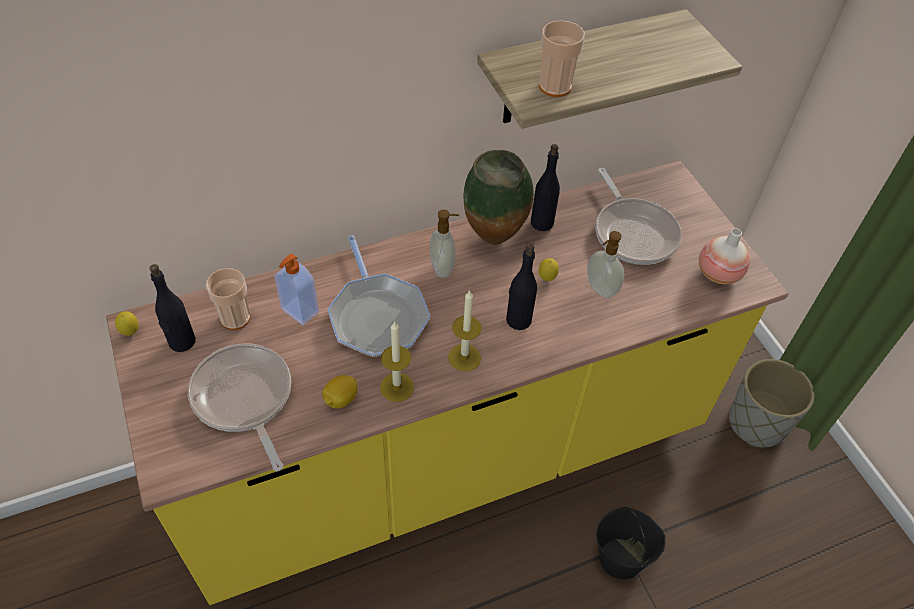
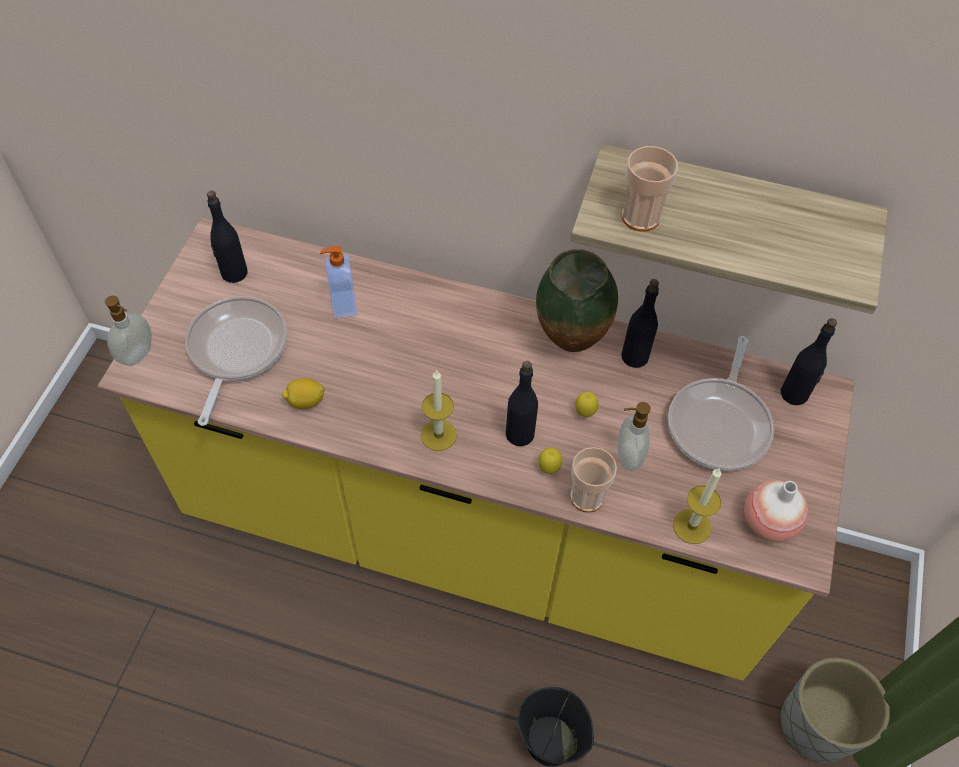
camera: 40 degrees right, 5 degrees up
(131, 332) = (205, 242): lemon -> lemon (549, 469)
(235, 318) = (289, 278): cup -> cup (587, 497)
(377, 316) = (401, 349): frying pan -> none
(397, 387) = (358, 422): candle -> candle (692, 526)
(443, 267) = (499, 342): soap dispenser -> soap dispenser (138, 355)
(657, 188) = (794, 394): none -> black bottle

